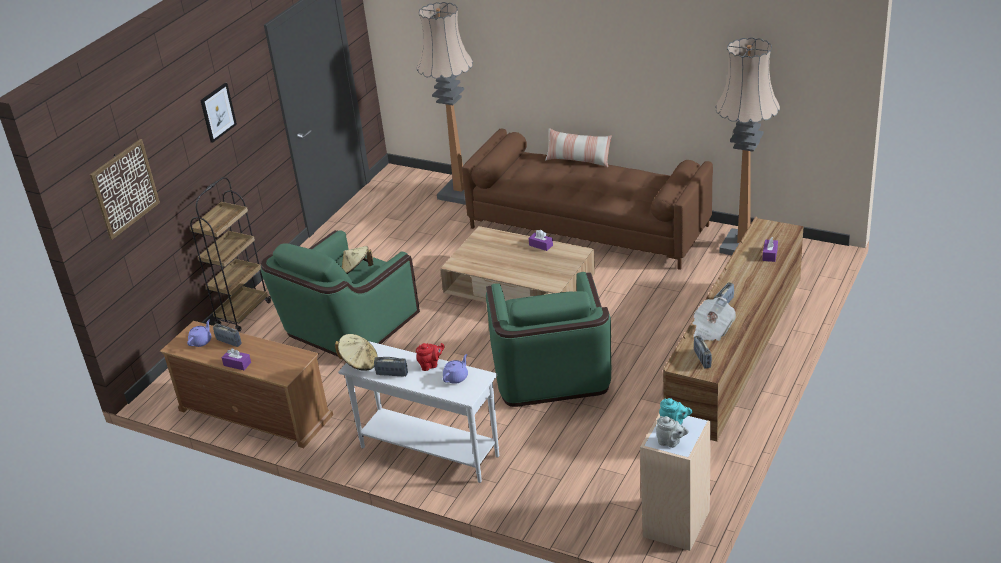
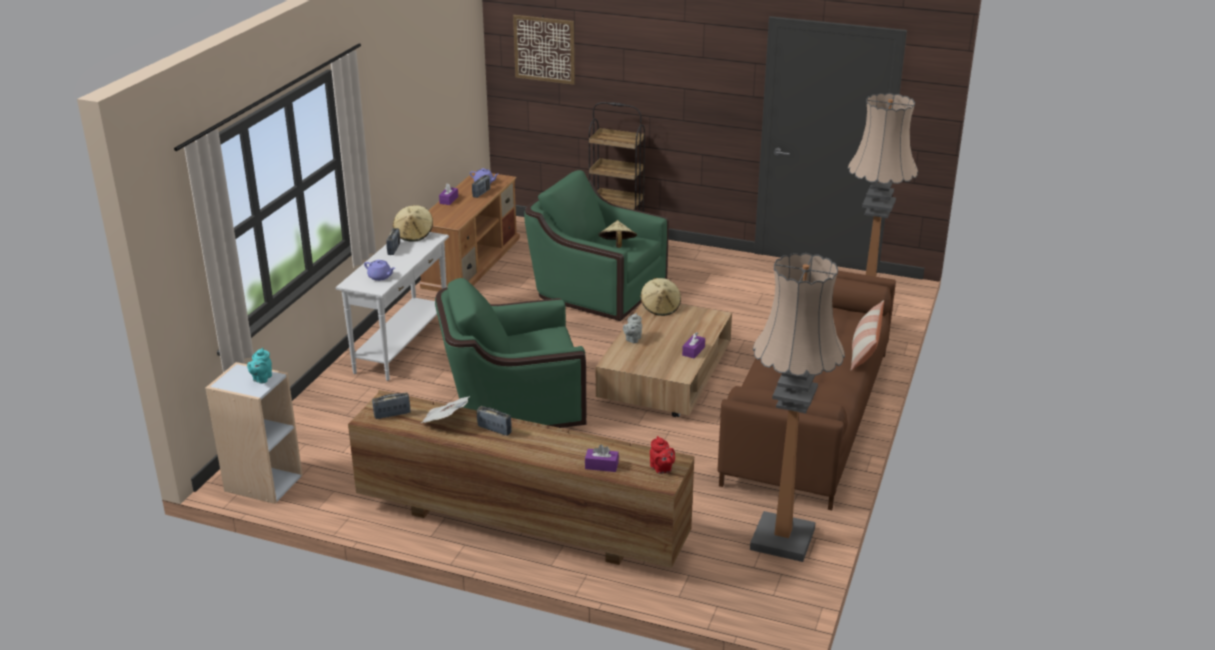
camera: 80 degrees right, 5 degrees down
(218, 112) = (672, 57): picture -> none
(430, 365) = (402, 264): red teapot -> red teapot (662, 469)
(462, 260) = (660, 308): none -> beige hat
(670, 442) = (234, 377): grey teapot -> grey teapot (632, 339)

